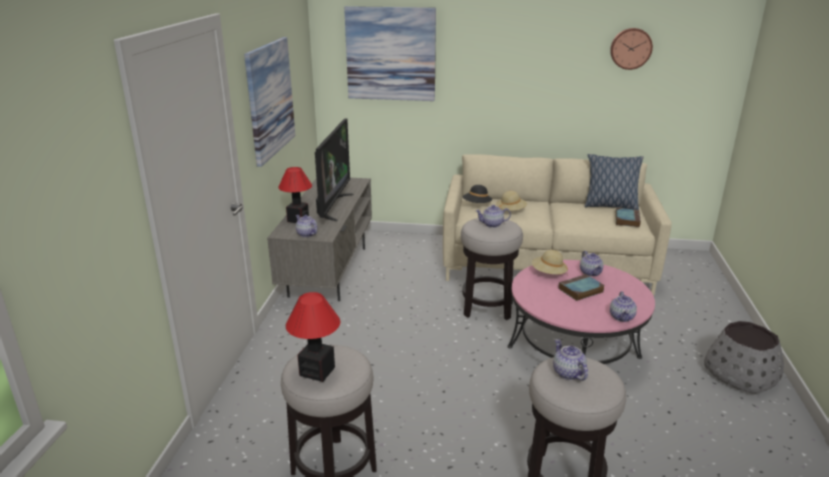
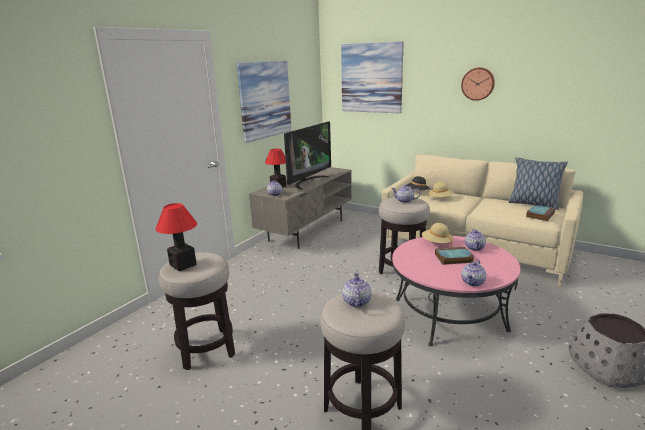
camera: 25 degrees right, 5 degrees down
(630, 48) = (565, 67): wall clock -> wall clock (478, 84)

